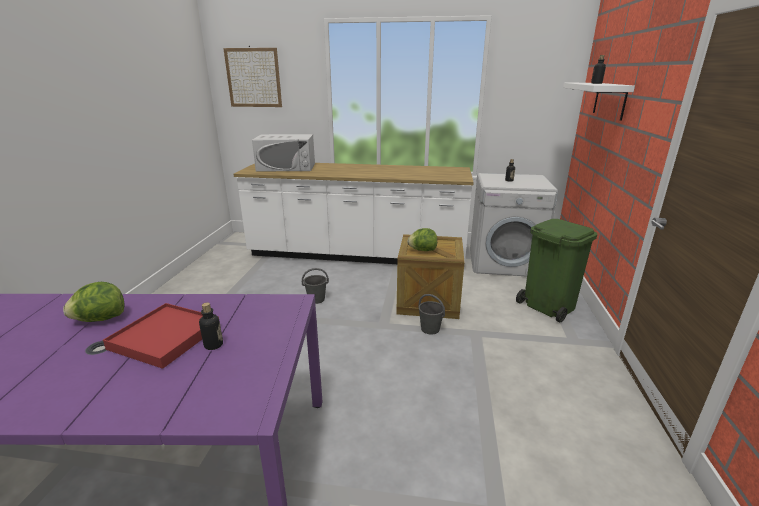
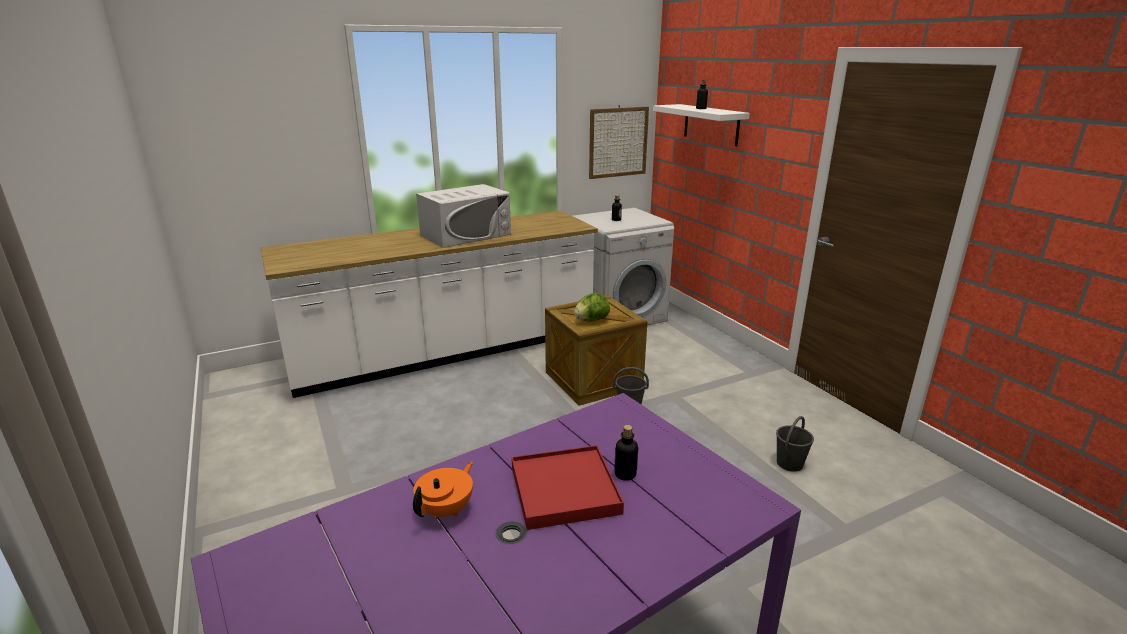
camera: 35 degrees left, 0 degrees up
(100, 319) = (446, 509): lettuce -> orange teapot
(253, 77) = (228, 114): picture -> picture (618, 141)
(286, 167) = (331, 250): white microwave -> white microwave (466, 235)
(316, 299) = (468, 422): grey bucket -> grey bucket (790, 463)
(547, 306) = (701, 348): green trash can -> none

